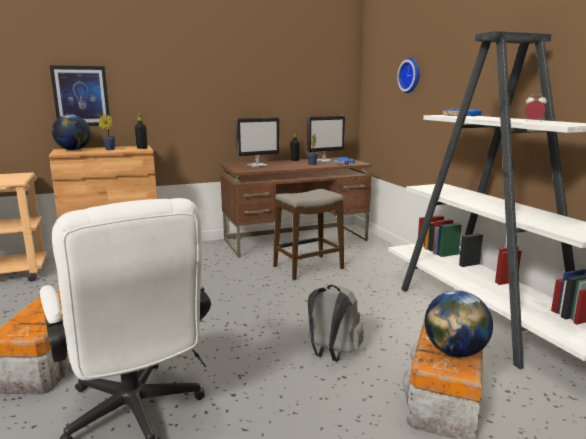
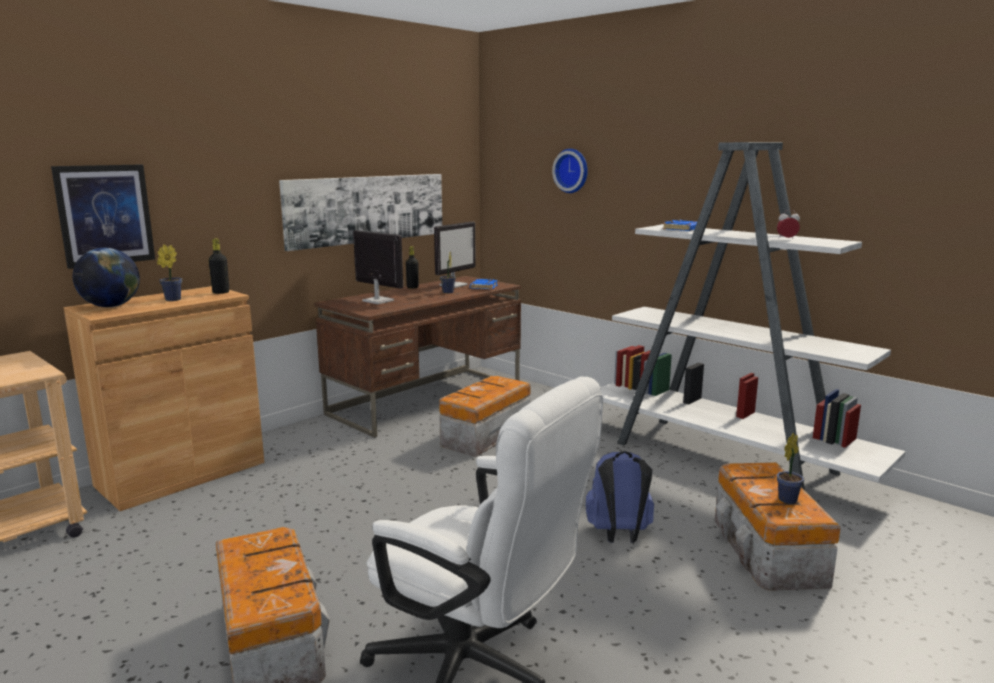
camera: 25 degrees left, 0 degrees up
(257, 165) = (377, 301): monitor -> monitor turned 90 degrees counterclockwise
(263, 103) = (367, 209): none -> picture
(308, 268) = (484, 436): stool -> storage box
(332, 353) = (619, 535): grey backpack -> blue backpack
(455, 352) = (788, 499): globe -> potted plant

